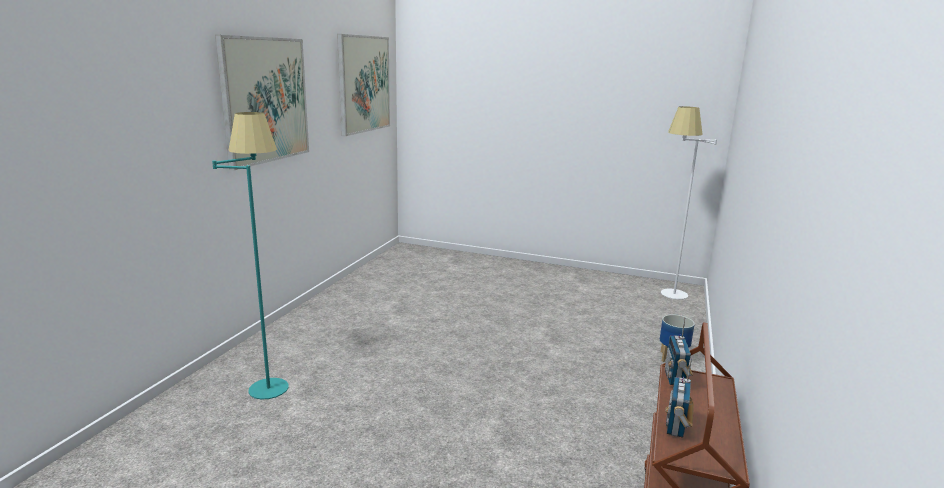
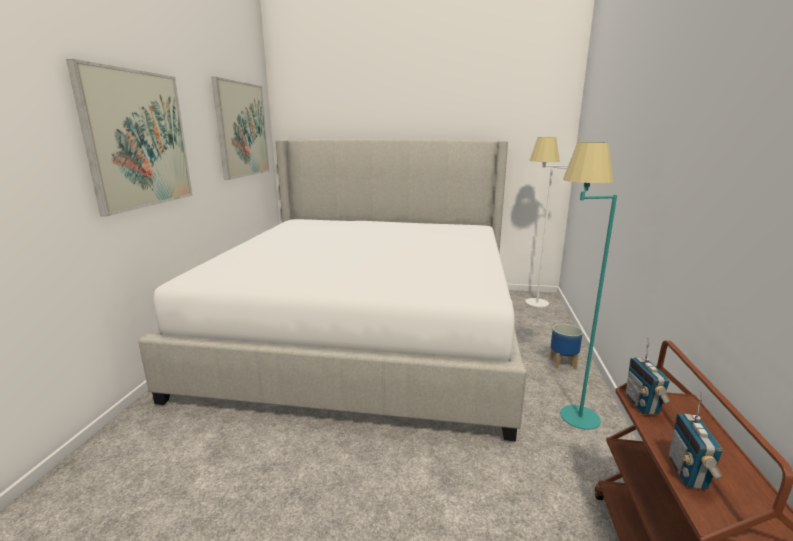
camera: 10 degrees left, 0 degrees up
(269, 379) = (169, 444): turquoise floor lamp -> turquoise floor lamp (566, 407)
(471, 306) = (367, 333): none -> bed

